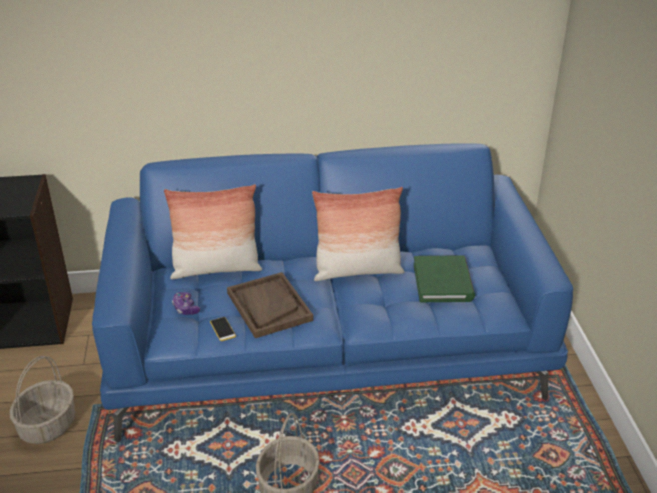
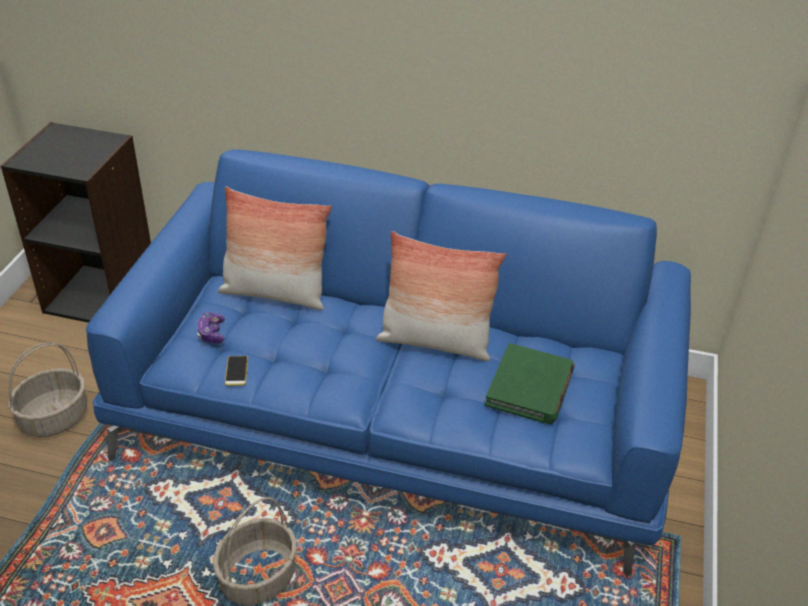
camera: 20 degrees right, 5 degrees up
(269, 306) = (304, 358): brown tray -> none

